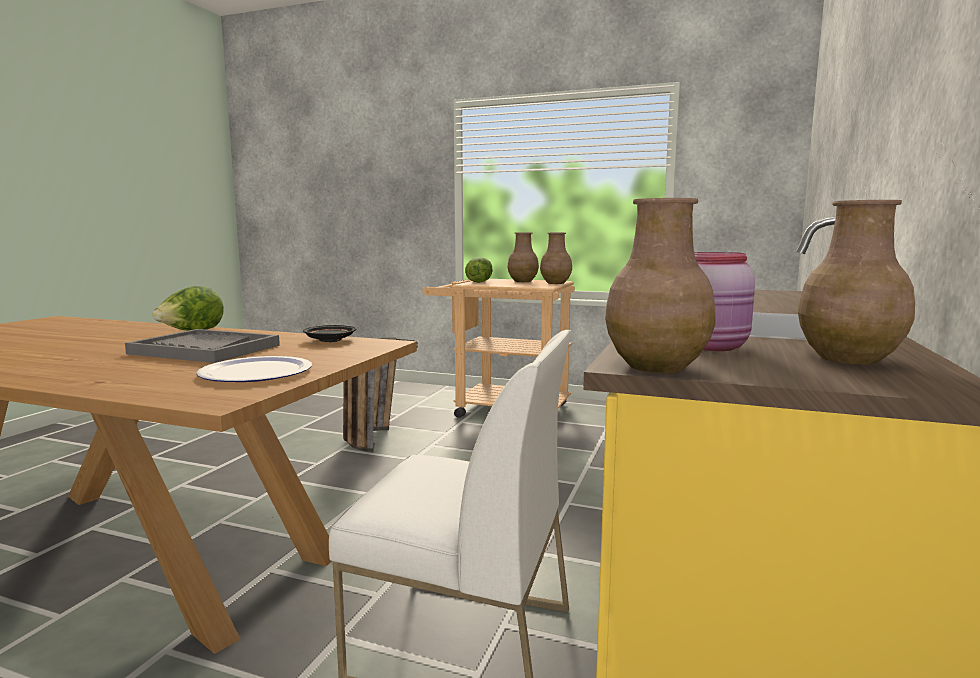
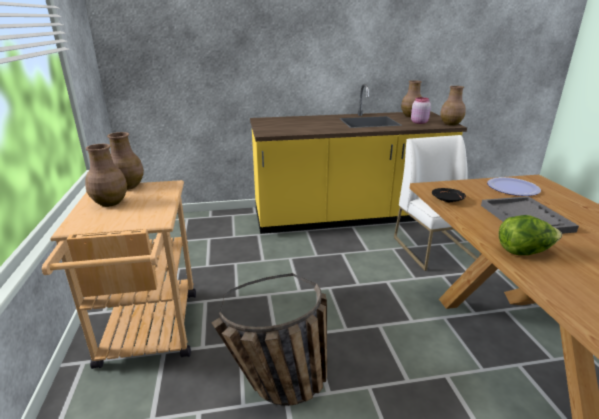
camera: 120 degrees left, 15 degrees up
(479, 282) = (127, 221): lettuce -> none

